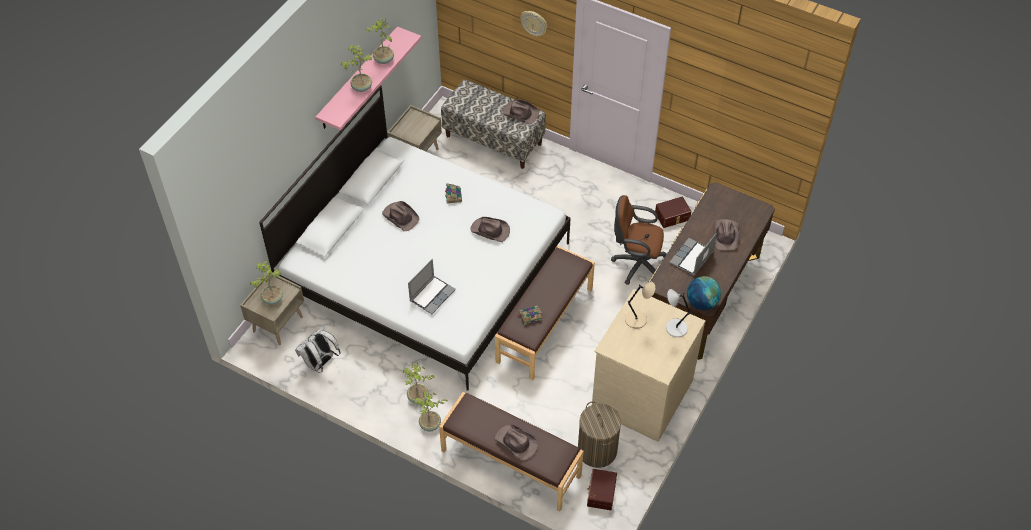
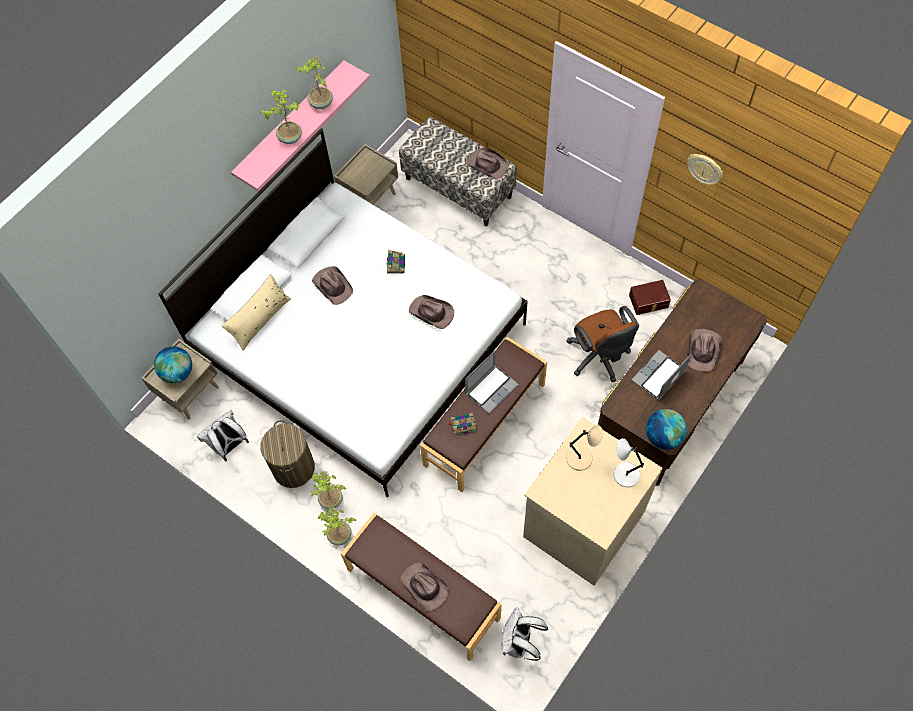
camera: 10 degrees right, 10 degrees up
(272, 298) = (178, 372): potted plant -> globe
(340, 249) = (260, 320): none -> beige pillow
(432, 295) = (354, 389): laptop -> laptop (491, 388)
(534, 23) = (505, 68): wall clock -> wall clock (705, 169)
(597, 450) = (522, 588): laundry basket -> laundry basket (293, 468)
(600, 493) = (519, 643): brown storage box -> white backpack
(636, 264) = (599, 358): brown office chair -> brown office chair turned 135 degrees counterclockwise

